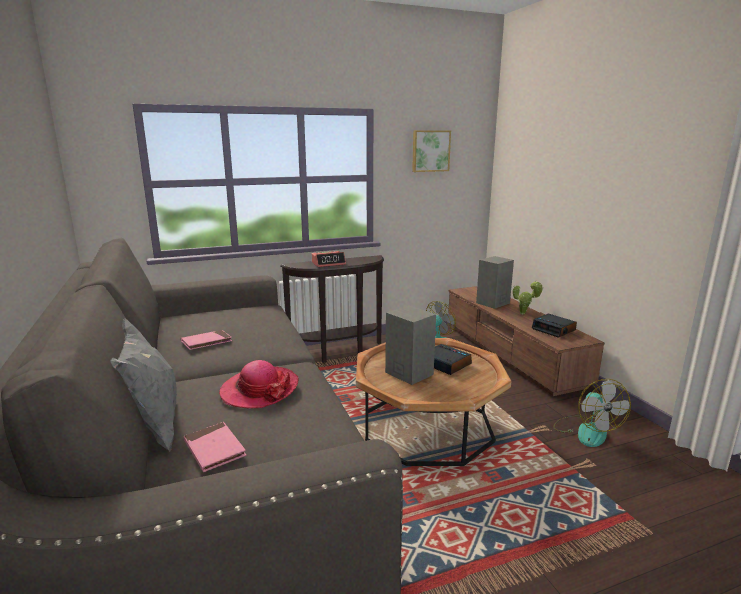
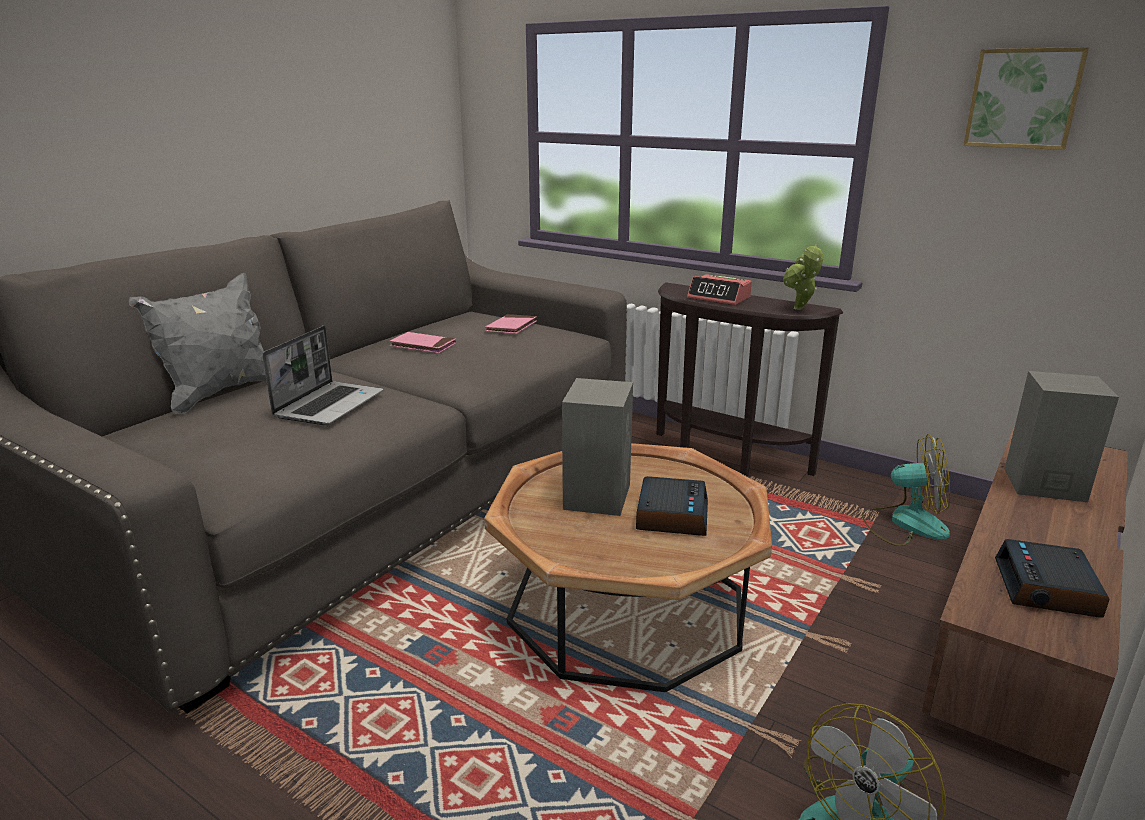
camera: 55 degrees right, 5 degrees up
(214, 449) = (189, 428): pink book -> pink book (511, 327)
(259, 390) = (329, 404): hat -> laptop
(524, 314) = (1063, 532): potted plant -> potted plant (799, 309)

